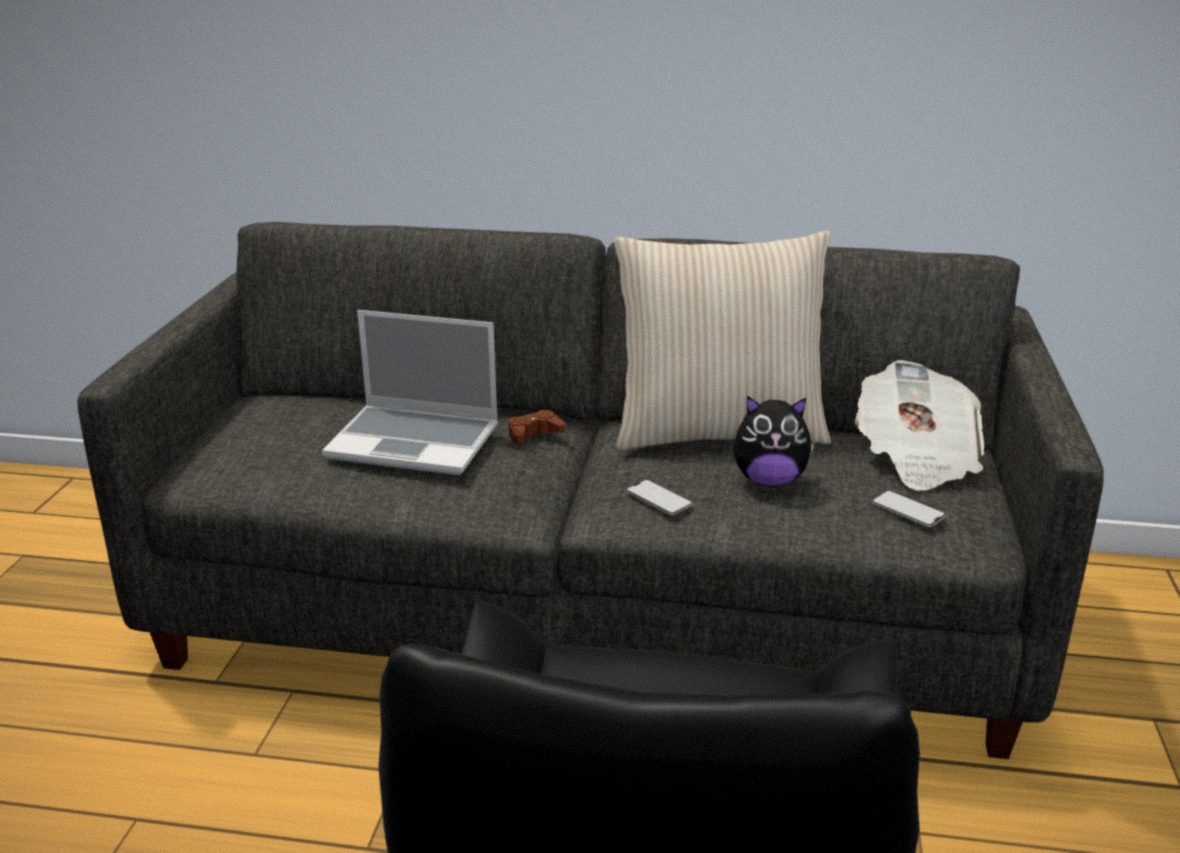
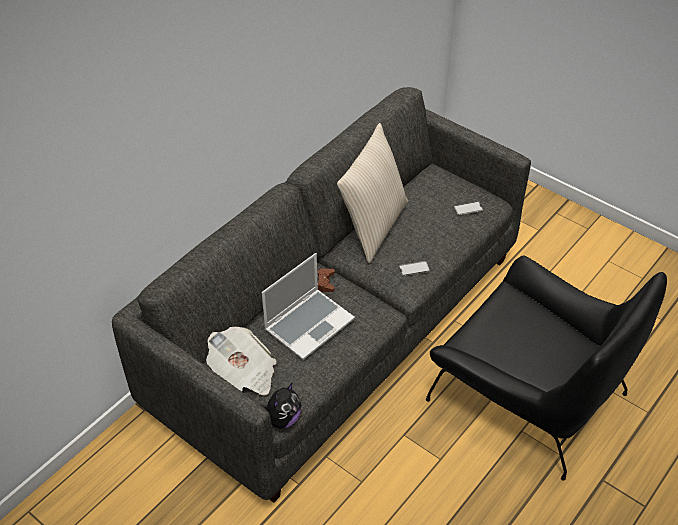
camera: 60 degrees left, 20 degrees up
(769, 480) = (424, 232): plush toy -> plush toy (282, 419)
(916, 458) = (435, 185): newspaper -> newspaper (244, 373)

